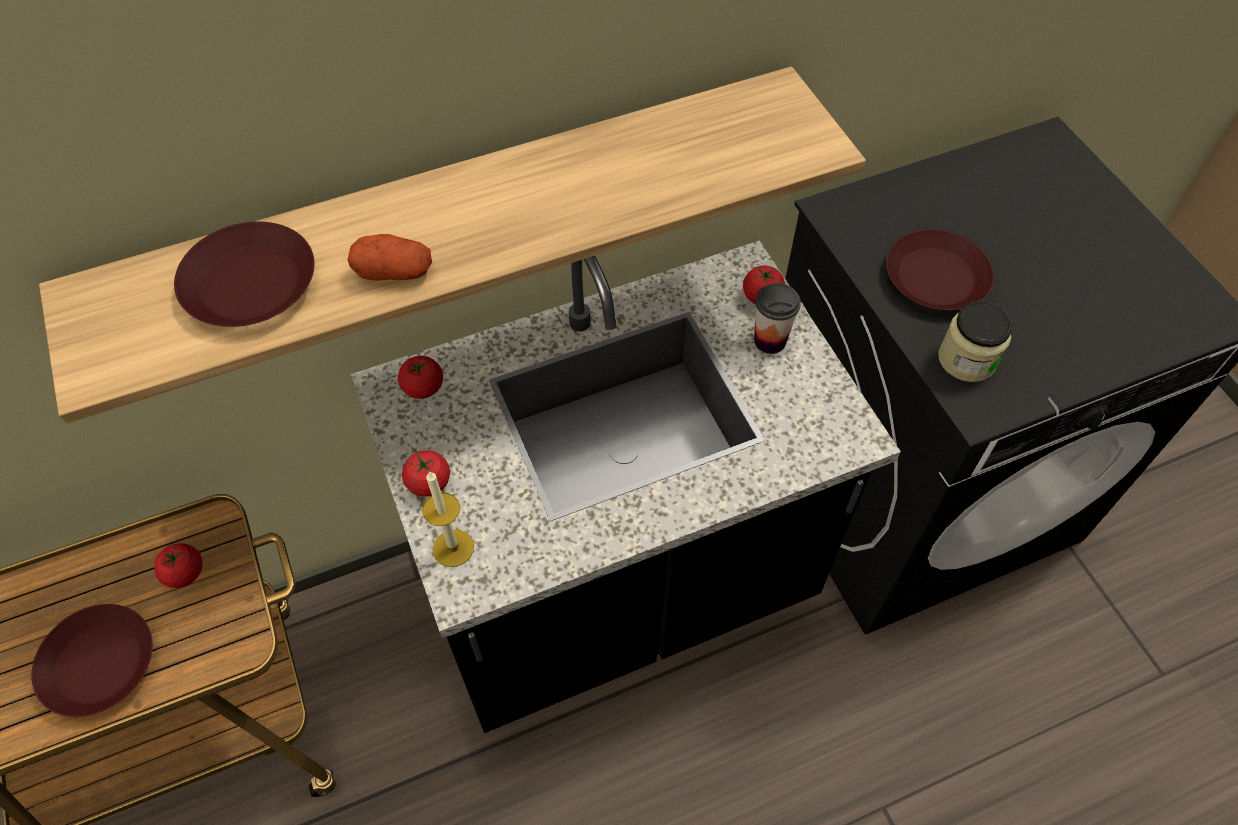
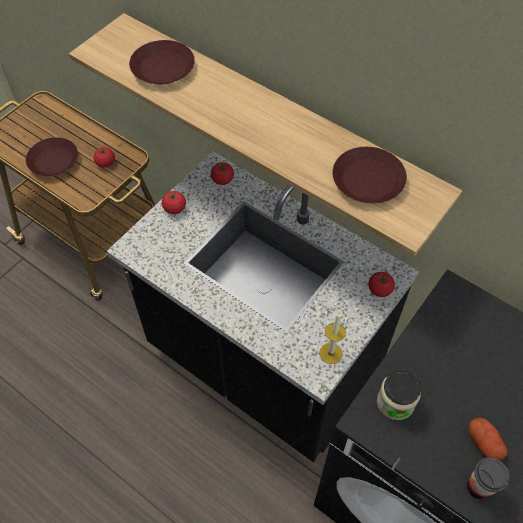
camera: 60 degrees right, 0 degrees up
(394, 272) = (200, 107): potato -> potato (484, 443)
(453, 548) = (148, 234): candle -> candle (330, 353)
(770, 340) = (352, 306): cup -> cup (478, 487)
(937, 278) = (445, 364): brown plate -> brown plate (368, 181)

